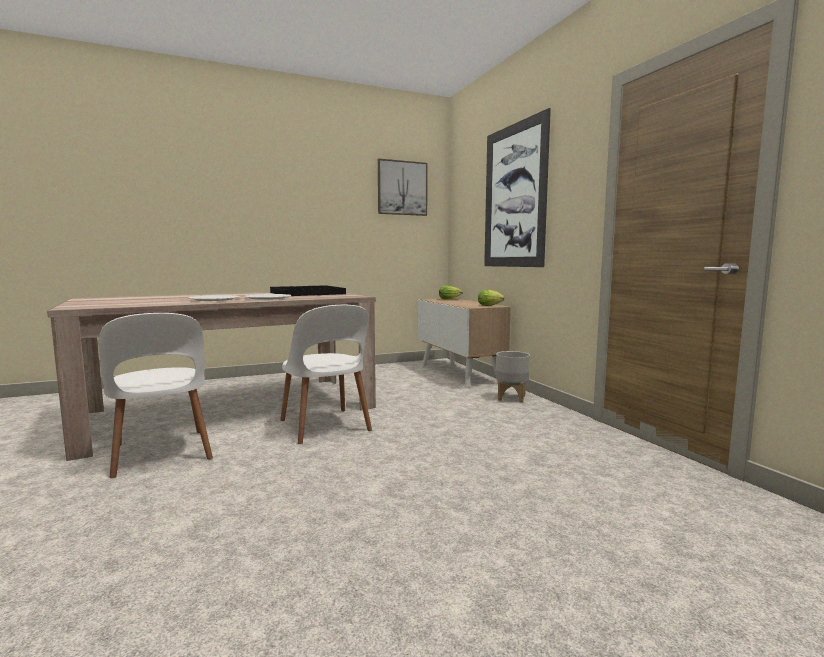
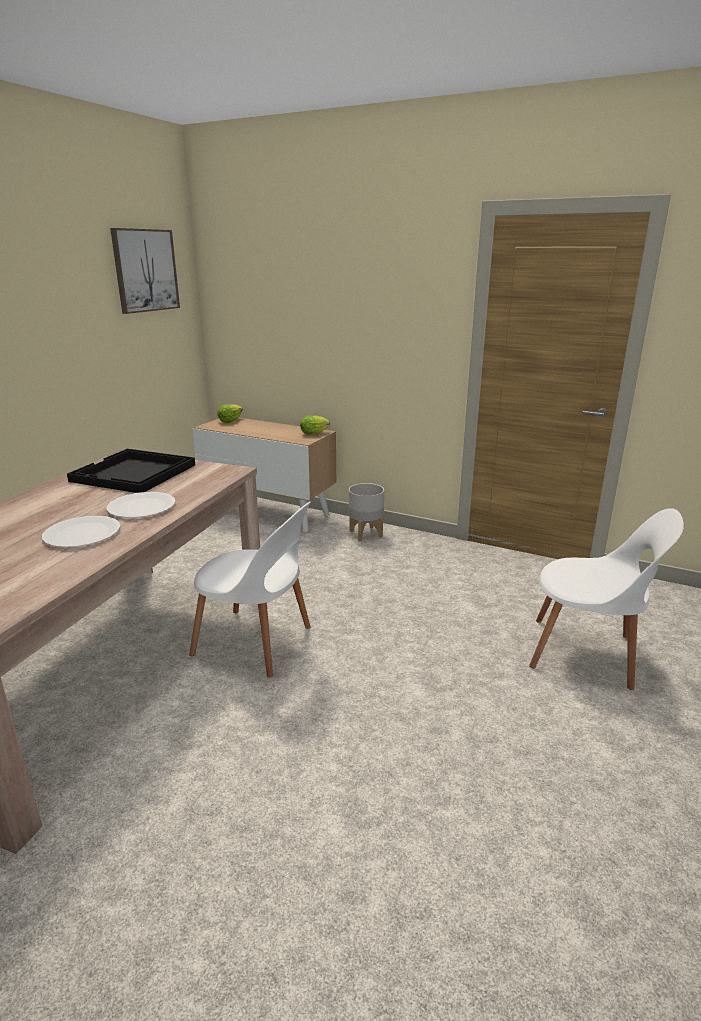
camera: 40 degrees left, 15 degrees up
(161, 454) = (136, 770): white chair -> white chair (587, 653)
(514, 196) = (333, 302): picture -> none

